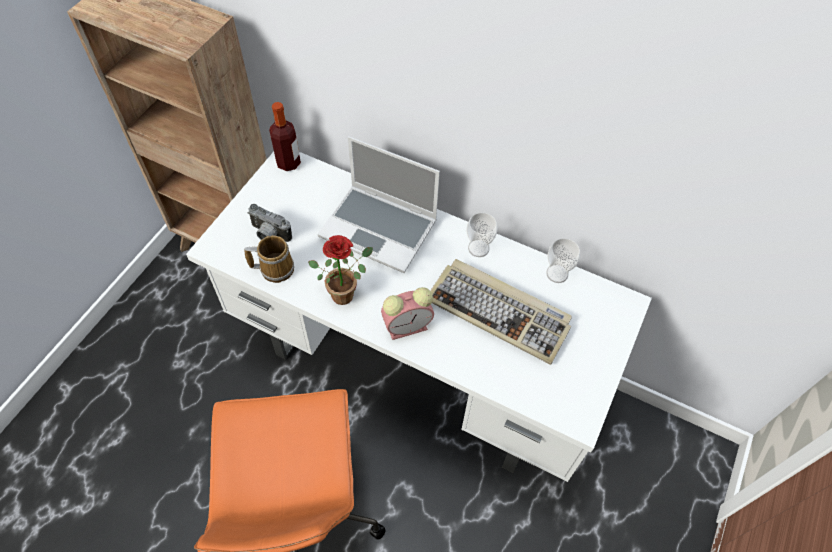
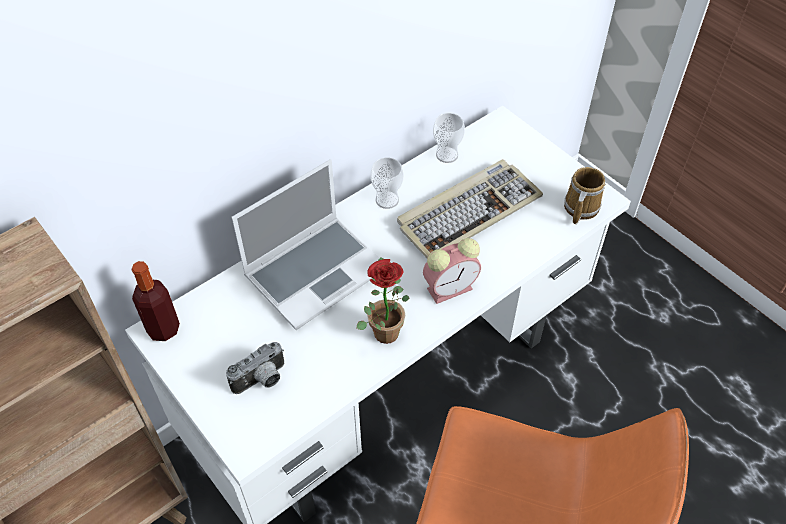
camera: 65 degrees left, 5 degrees down
(275, 268) = (314, 387): mug -> mug (579, 208)
(408, 326) = (451, 288): alarm clock -> alarm clock turned 60 degrees clockwise

